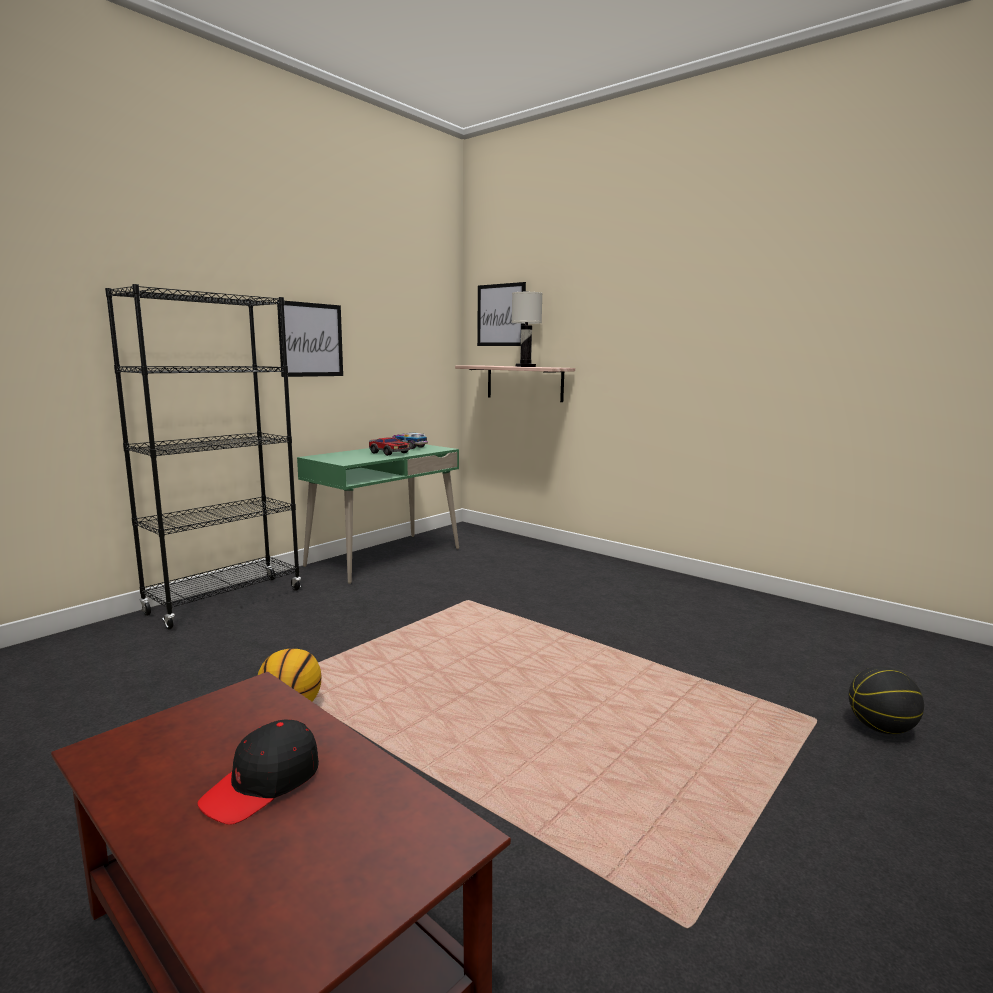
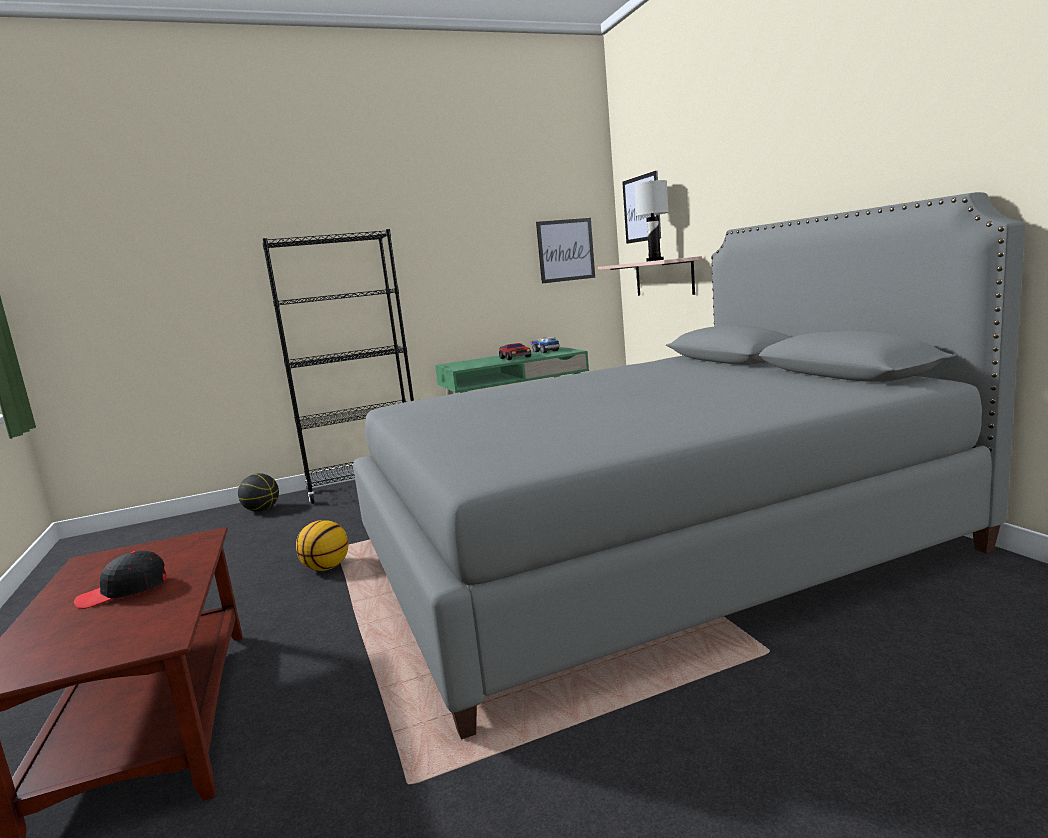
camera: 30 degrees right, 0 degrees up
(311, 340) = (443, 260): picture -> picture (566, 250)
(619, 642) = (647, 548): none -> grey bed
(881, 728) = (841, 675): basketball -> basketball (262, 510)

